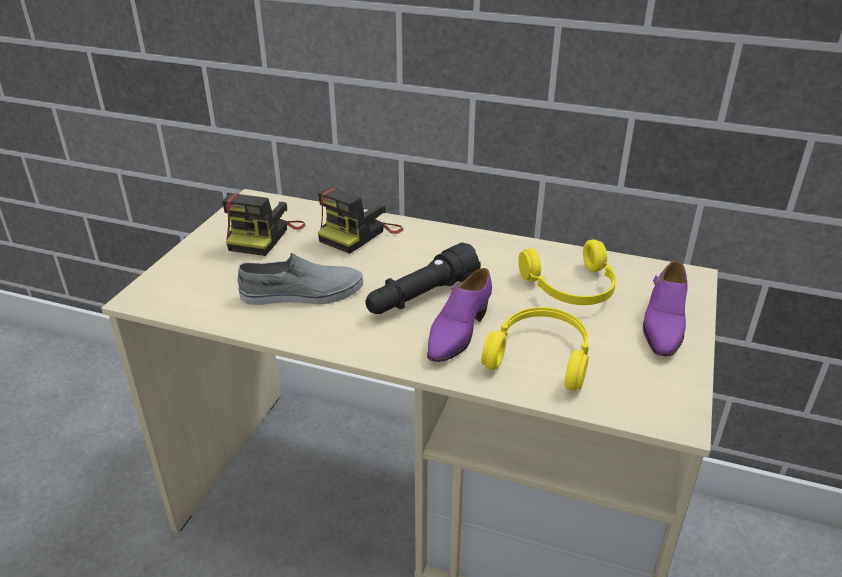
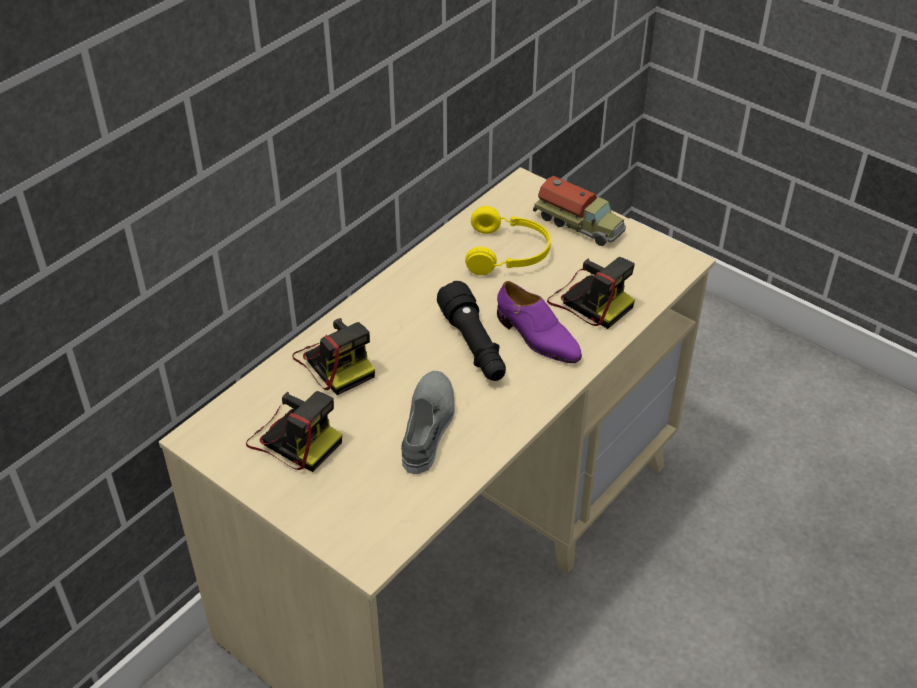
camera: 70 degrees left, 10 degrees up
(541, 356) = (589, 301): yellow headphones -> camera
(663, 325) = (579, 224): purple shoe -> toy truck

